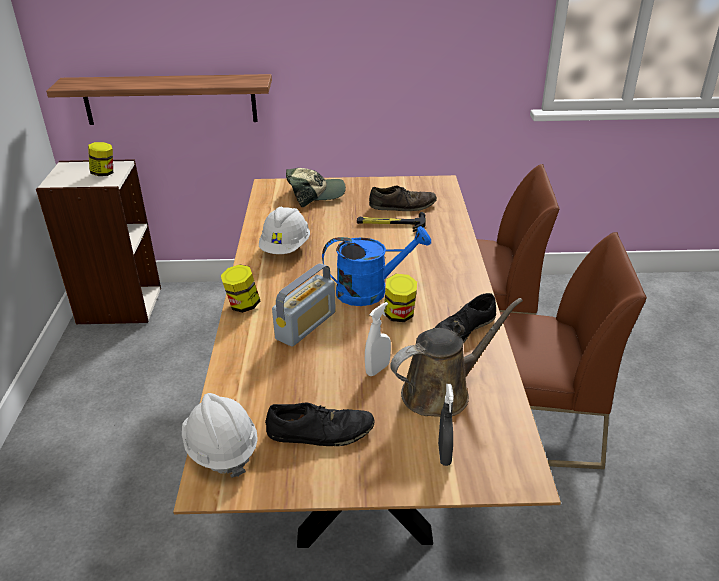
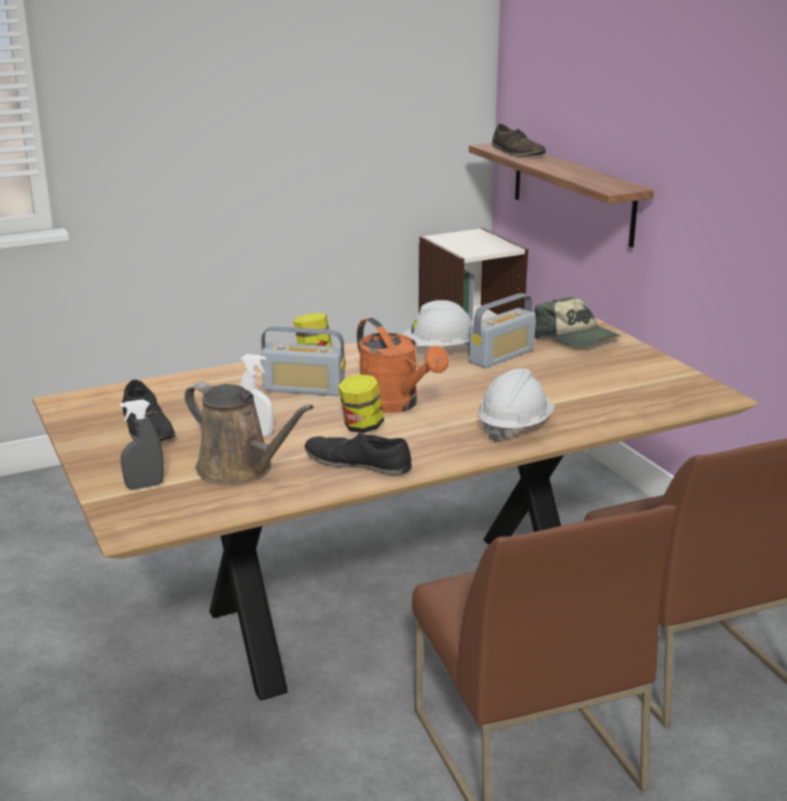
camera: 65 degrees right, 10 degrees down
(104, 173) = (481, 247): jar -> none
(221, 449) = (106, 396): white hard hat -> white hard hat (514, 427)
(320, 228) = (501, 356): none -> radio
(371, 291) = (396, 405): blue watering can -> orange watering can
(391, 224) = (558, 388): hammer -> none
(402, 206) = (614, 386): brown shoe -> brown shoe (517, 152)

